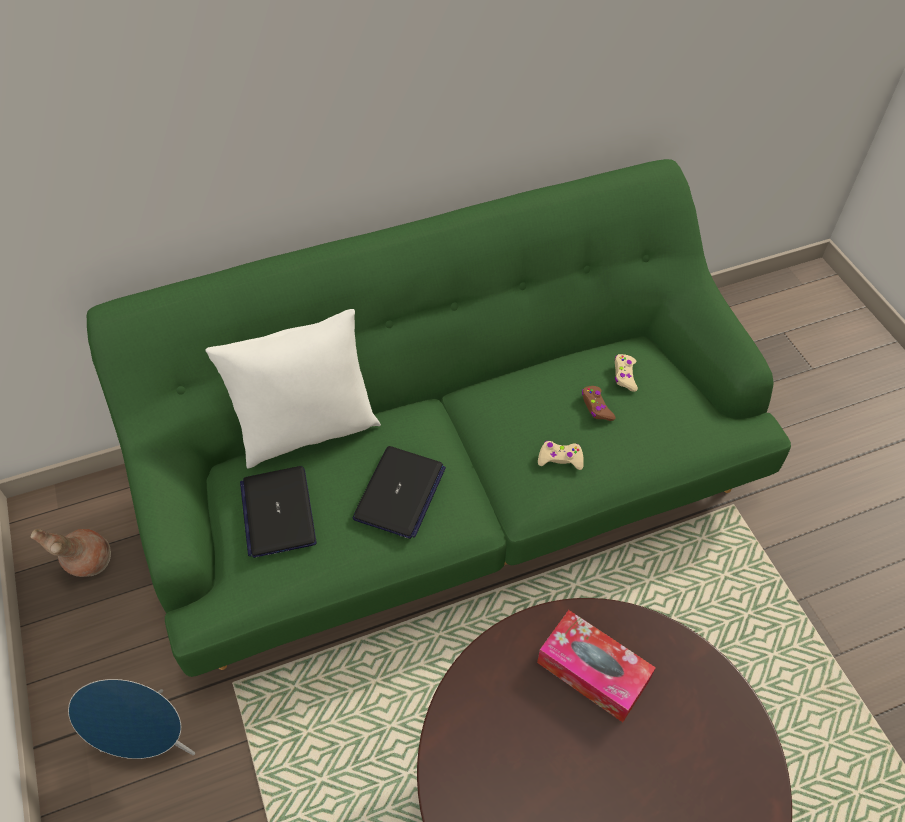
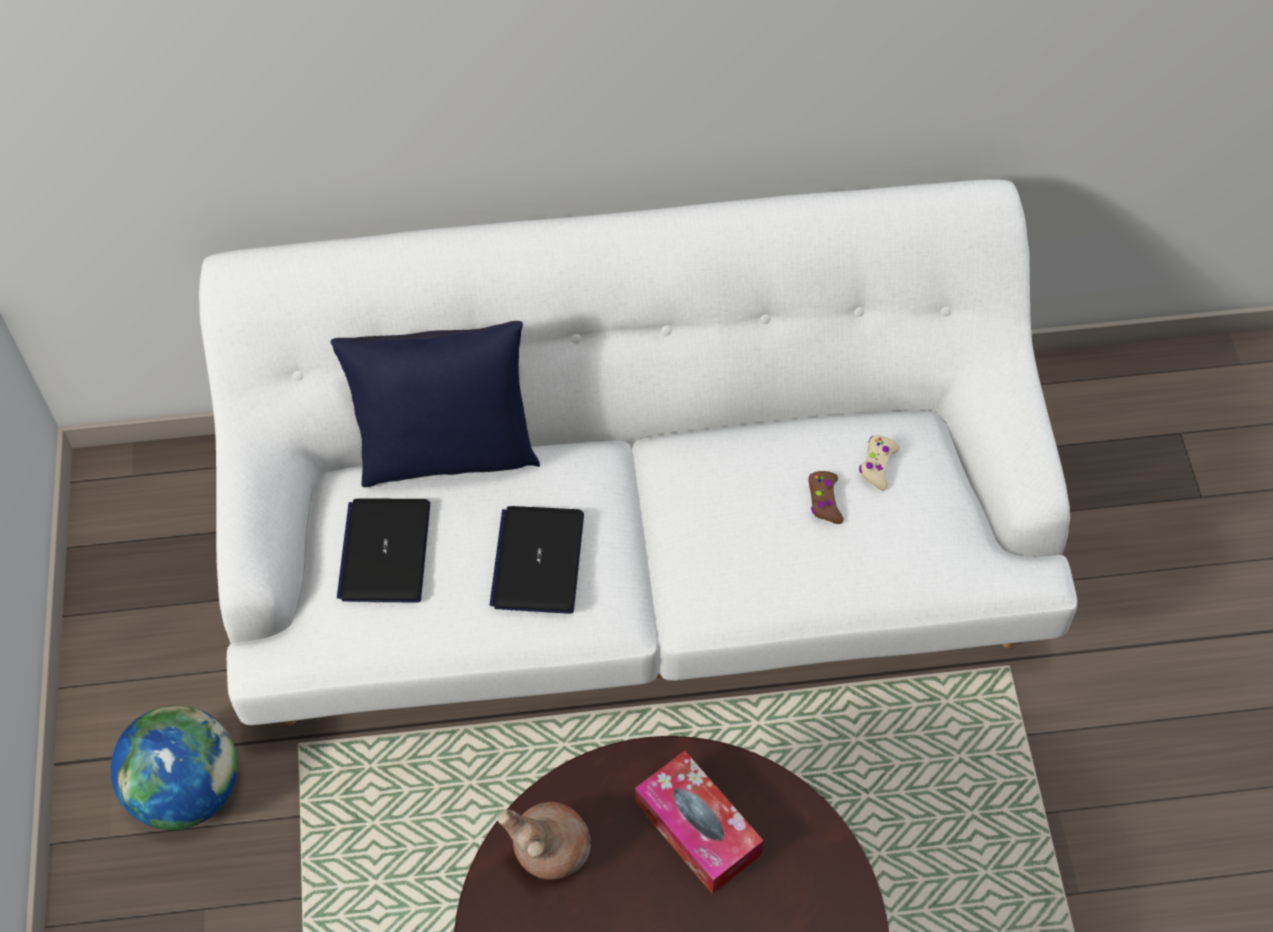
camera: 15 degrees right, 5 degrees up
(87, 563) = (155, 555): brown vase -> brown vase (549, 853)
(150, 741) = (188, 790): blue speaker -> globe
(307, 430) = (447, 453): white pillow -> blue pillow
(399, 493) = (538, 560): laptop -> laptop turned 150 degrees clockwise
(452, 485) = (638, 555): green sofa -> white sofa
(560, 458) = (753, 560): beige game controller -> none

